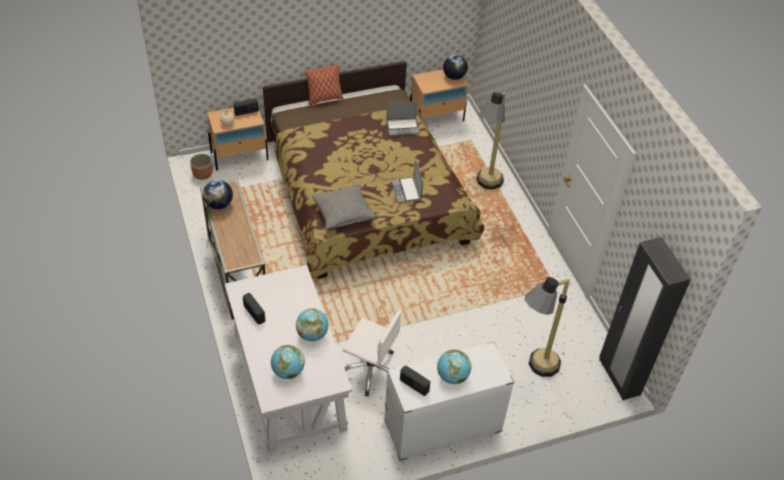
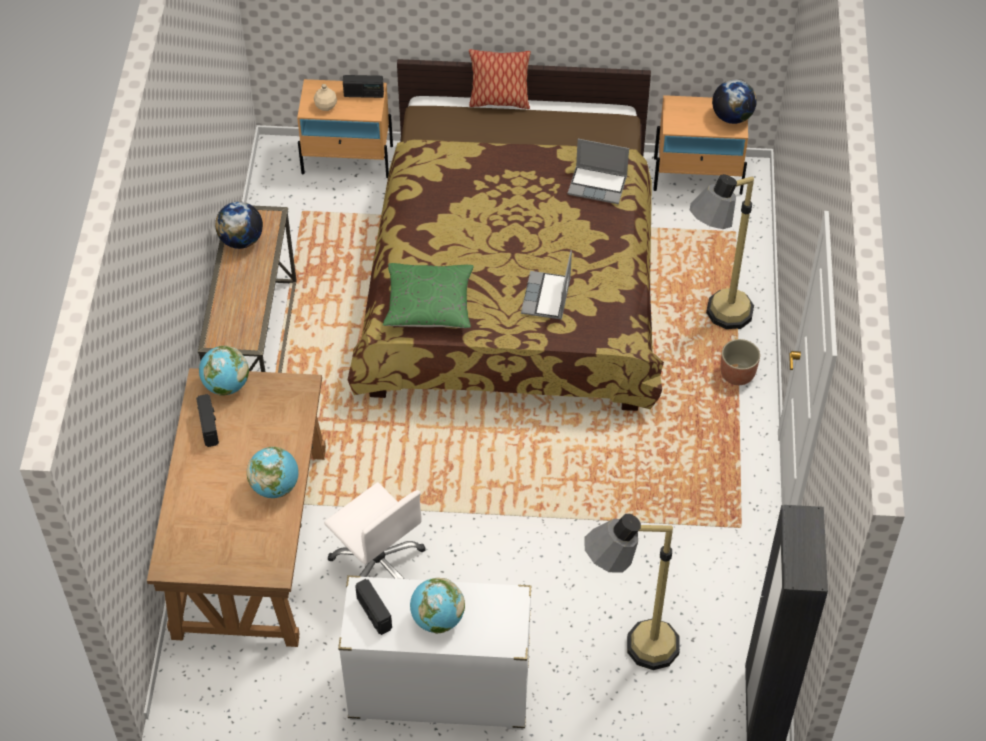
camera: 25 degrees right, 5 degrees up
(203, 174) = (278, 175): planter -> planter (737, 374)
(288, 371) = (213, 531): globe -> globe (226, 385)
(288, 380) = (250, 542): white desk -> brown desk
(343, 212) = (429, 305): grey pillow -> green pillow

